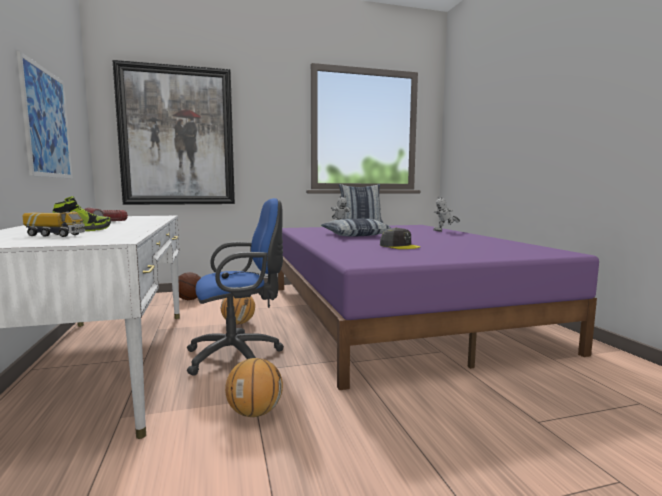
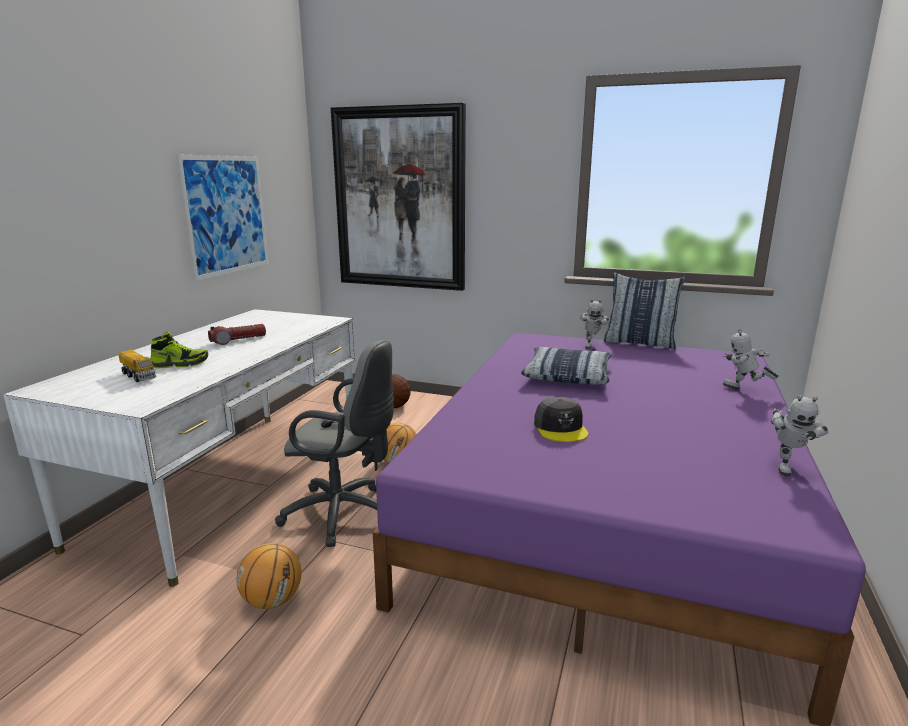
camera: 35 degrees right, 10 degrees up
(239, 356) = (344, 514): blue office chair -> grey office chair
(515, 243) = (786, 467): none -> toy robot

